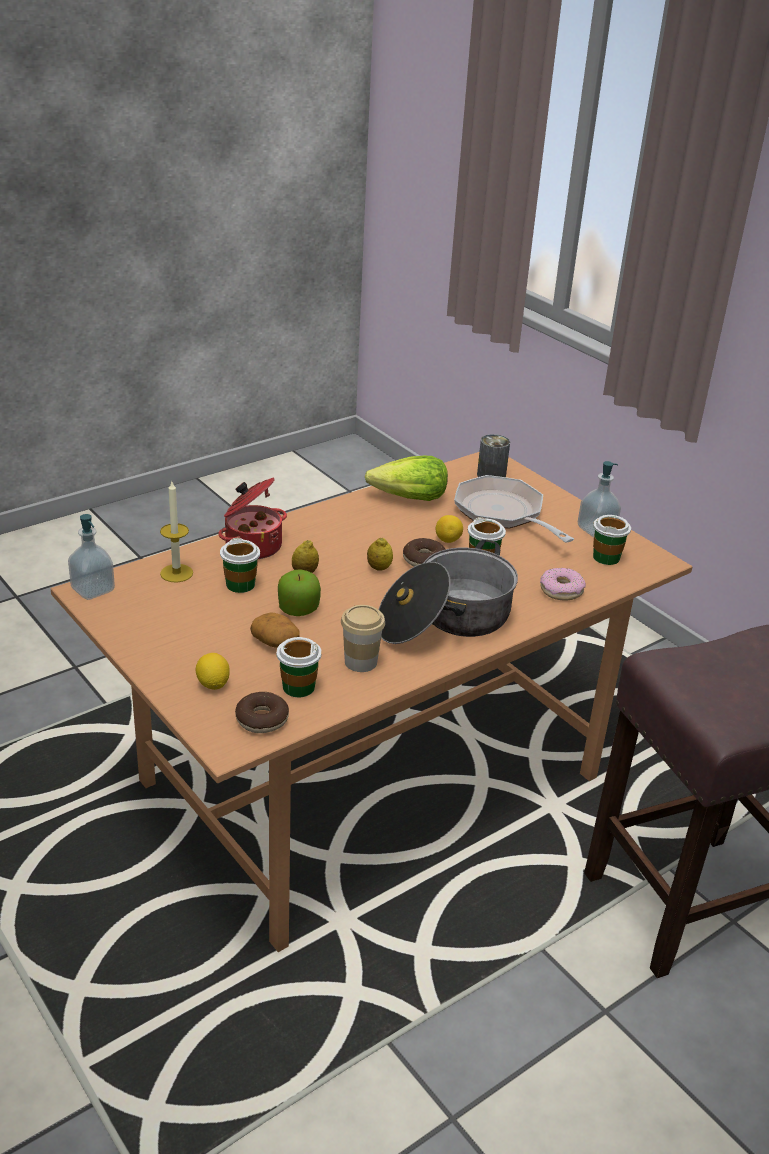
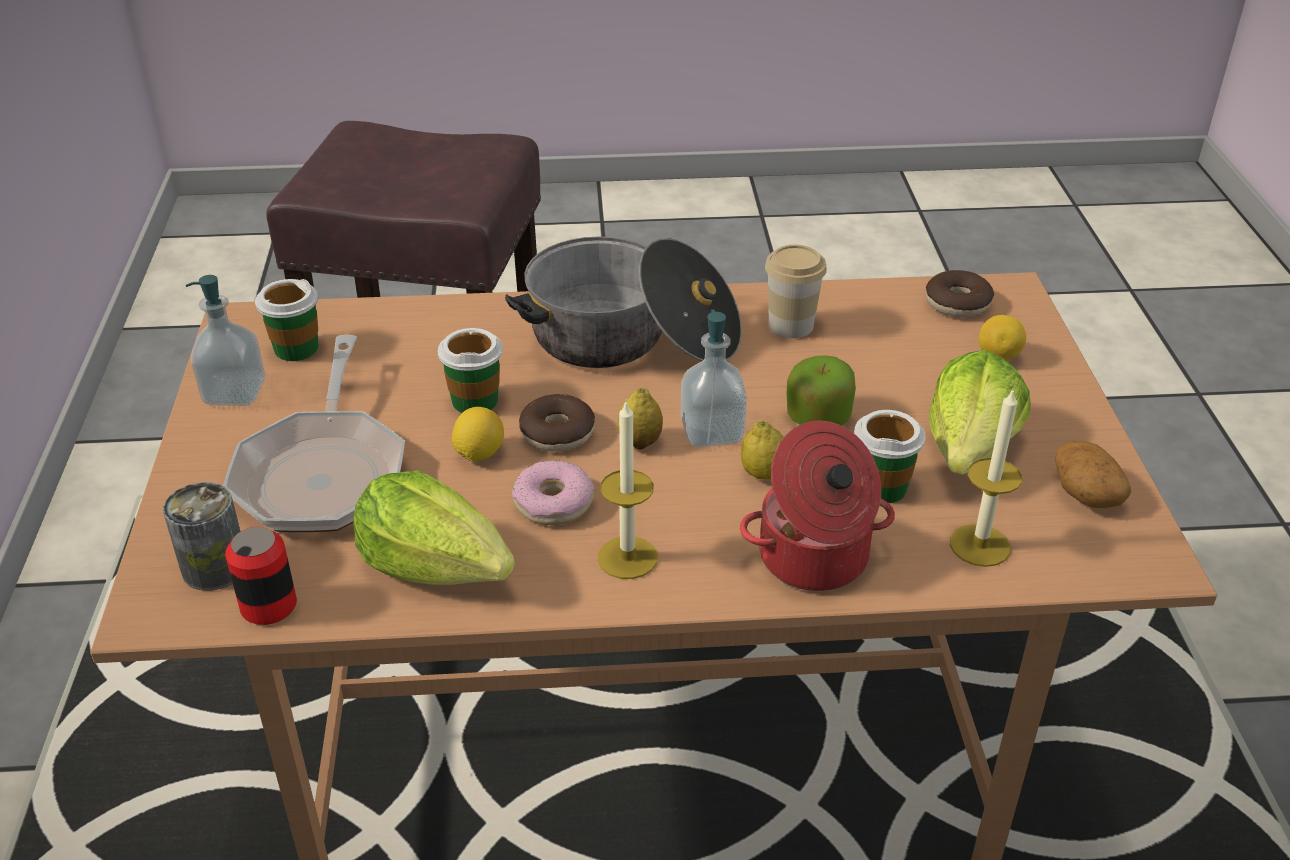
camera: 145 degrees left, 5 degrees up
(93, 590) = (1139, 560): soap dispenser -> soap dispenser (712, 432)
(203, 619) = (971, 448): none -> lettuce
(276, 642) = (883, 382): potato -> potato (1085, 492)
(298, 687) = (891, 322): cup -> none
(335, 523) = (627, 557): none -> candle
(453, 471) = (268, 606): none -> can
(561, 590) = (429, 327): donut -> donut (554, 502)

